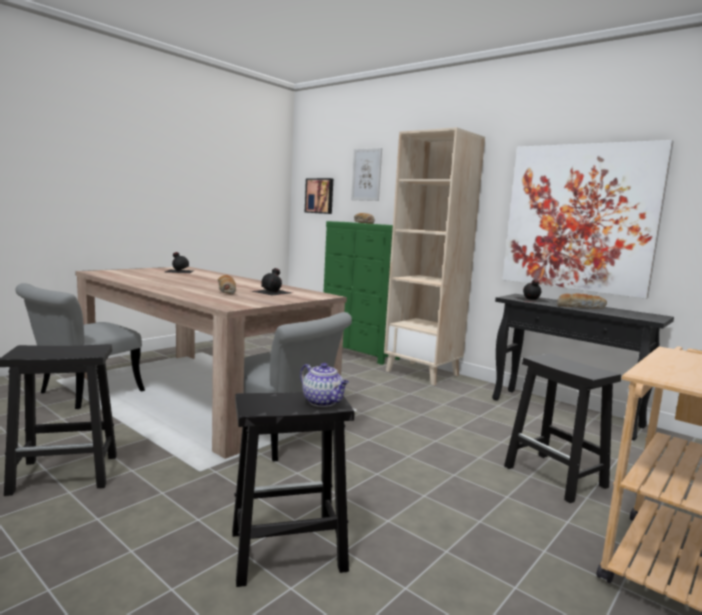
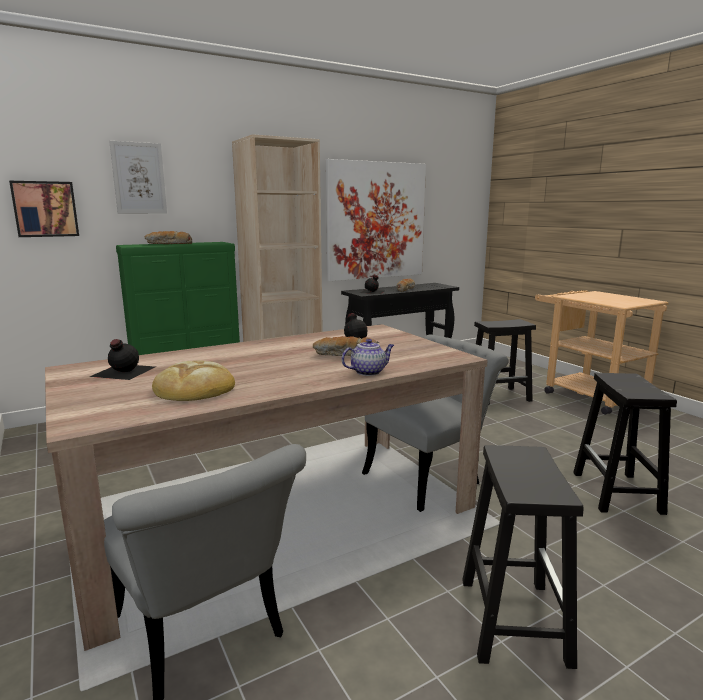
camera: 70 degrees left, 5 degrees up
(148, 277) = (195, 388): none -> bread
(323, 402) = (628, 378): teapot -> teapot (368, 372)

